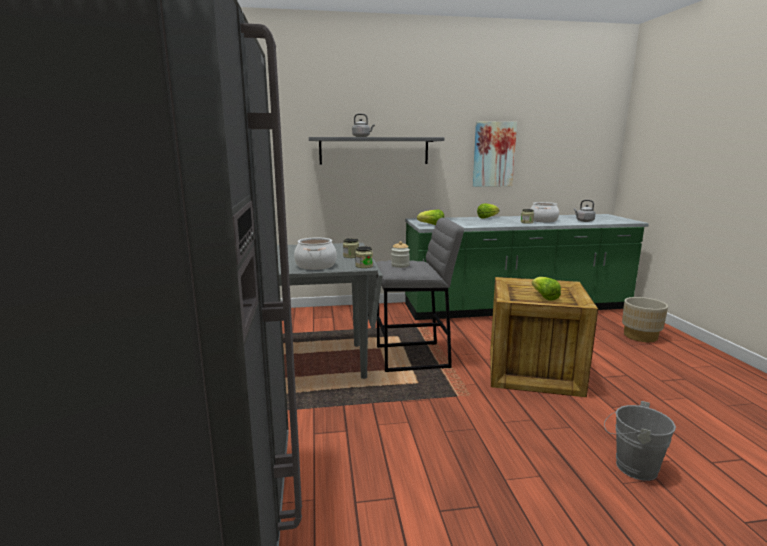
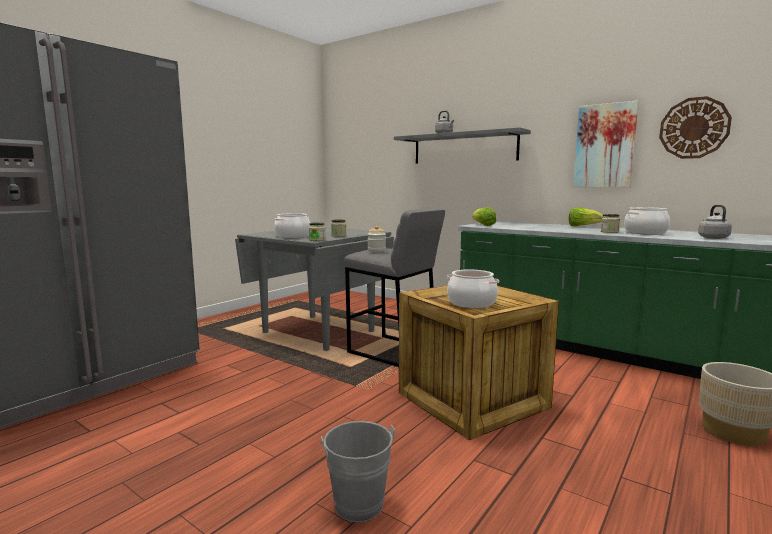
camera: 45 degrees right, 5 degrees down
(544, 297) = (471, 303): lettuce -> cooking pot
(547, 144) = (694, 128): none -> wall clock

